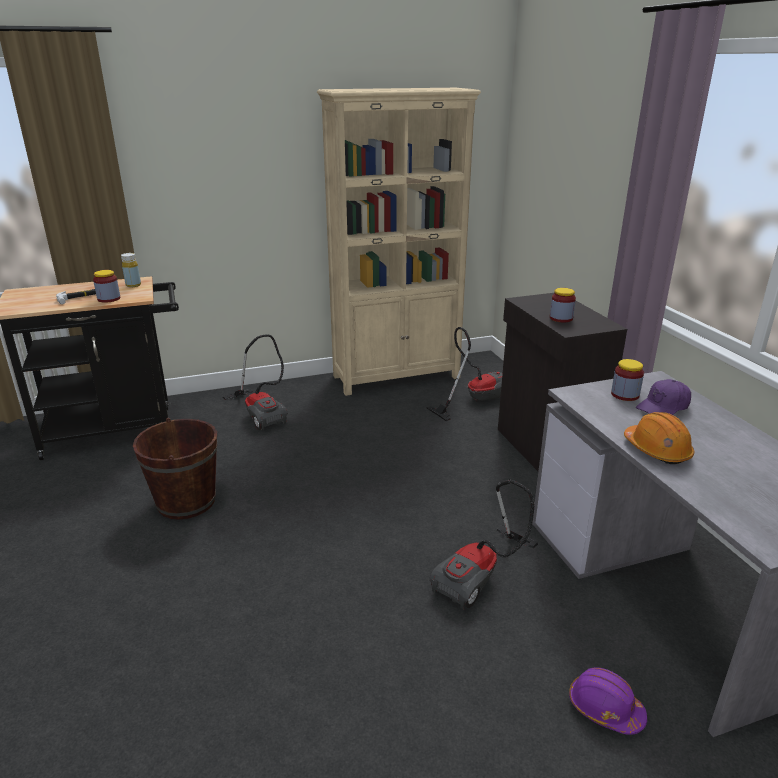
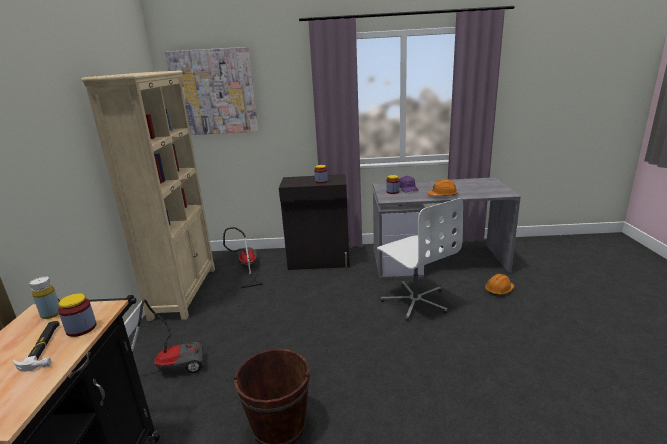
camera: 70 degrees left, 5 degrees down
(482, 576) = (415, 301): vacuum cleaner -> white office chair
(548, 129) = (214, 92): none -> picture
(604, 708) = (499, 290): purple hard hat -> orange hard hat

